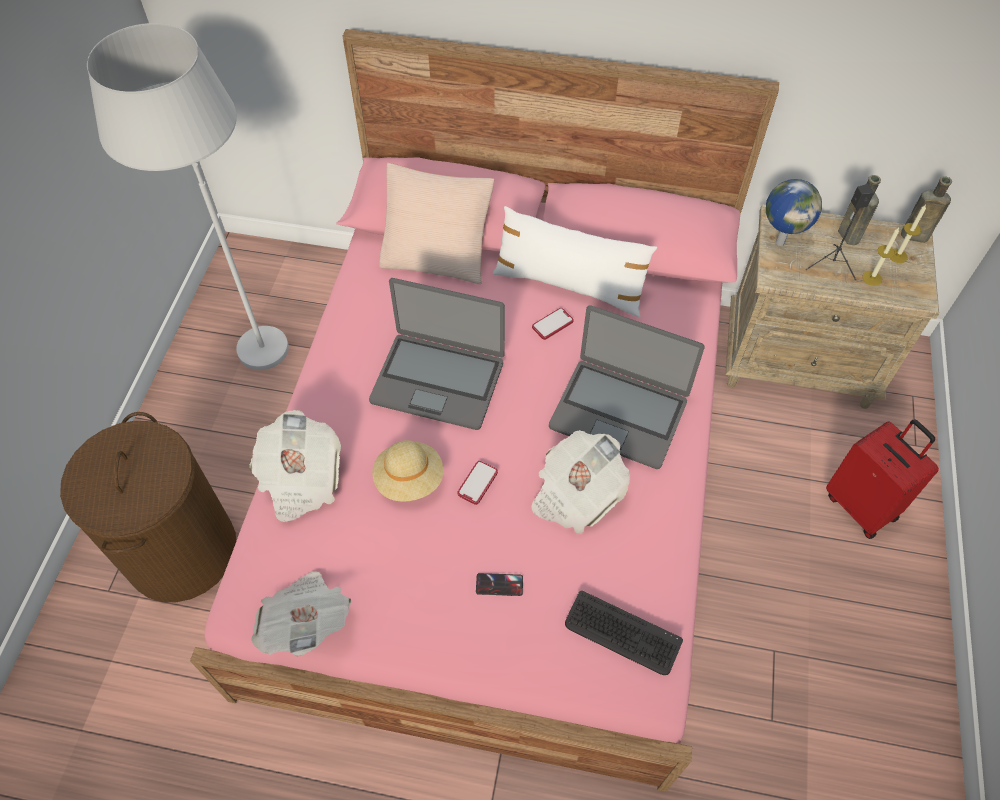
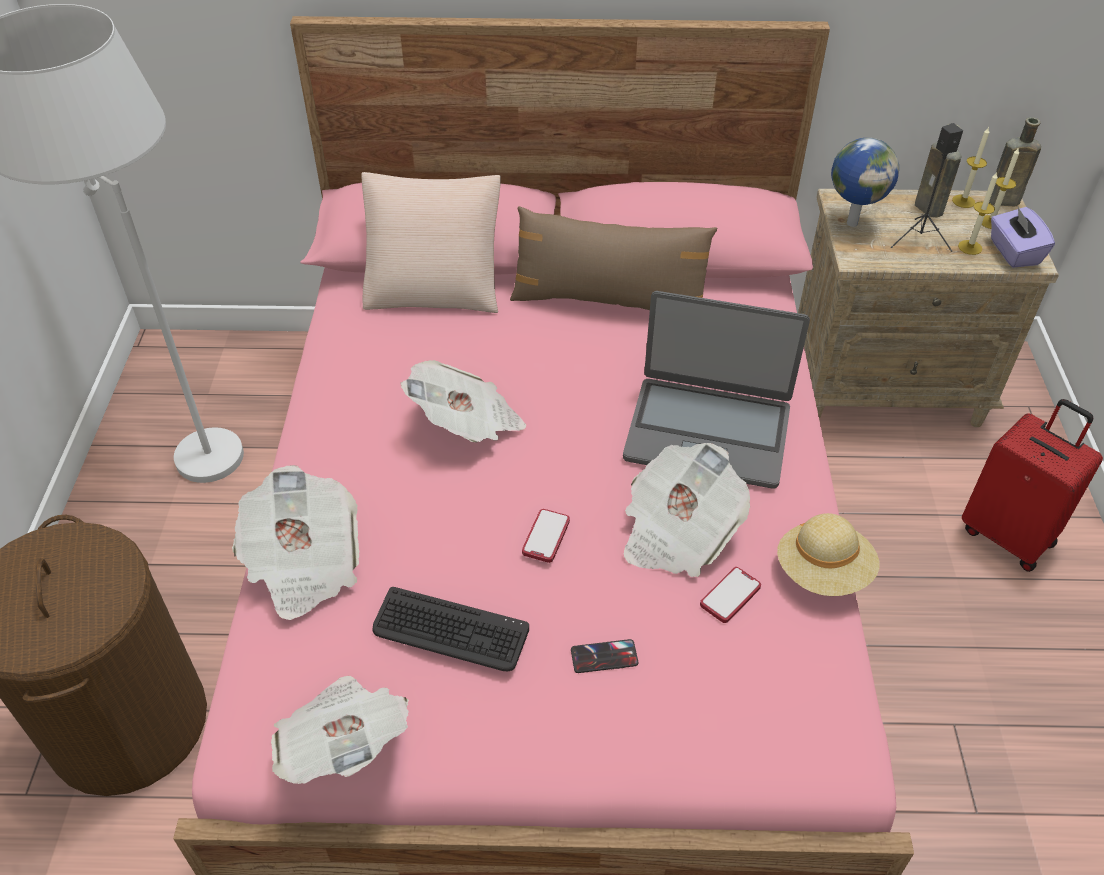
camera: 10 degrees left, 10 degrees down
(409, 479) = (454, 544): beige hat -> beige hat (823, 572)
(438, 380) = (467, 424): laptop -> newspaper
(552, 324) = (598, 346): phone -> phone (730, 596)
(569, 285) = (608, 302): white pillow -> brown pillow
(622, 633) = (784, 691): keyboard -> keyboard (450, 631)
(880, 232) = (963, 201): none -> candle
(907, 288) = (1013, 252): none -> purple tissue box

